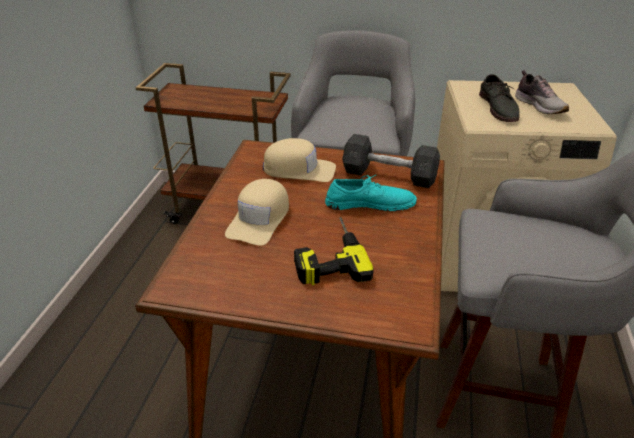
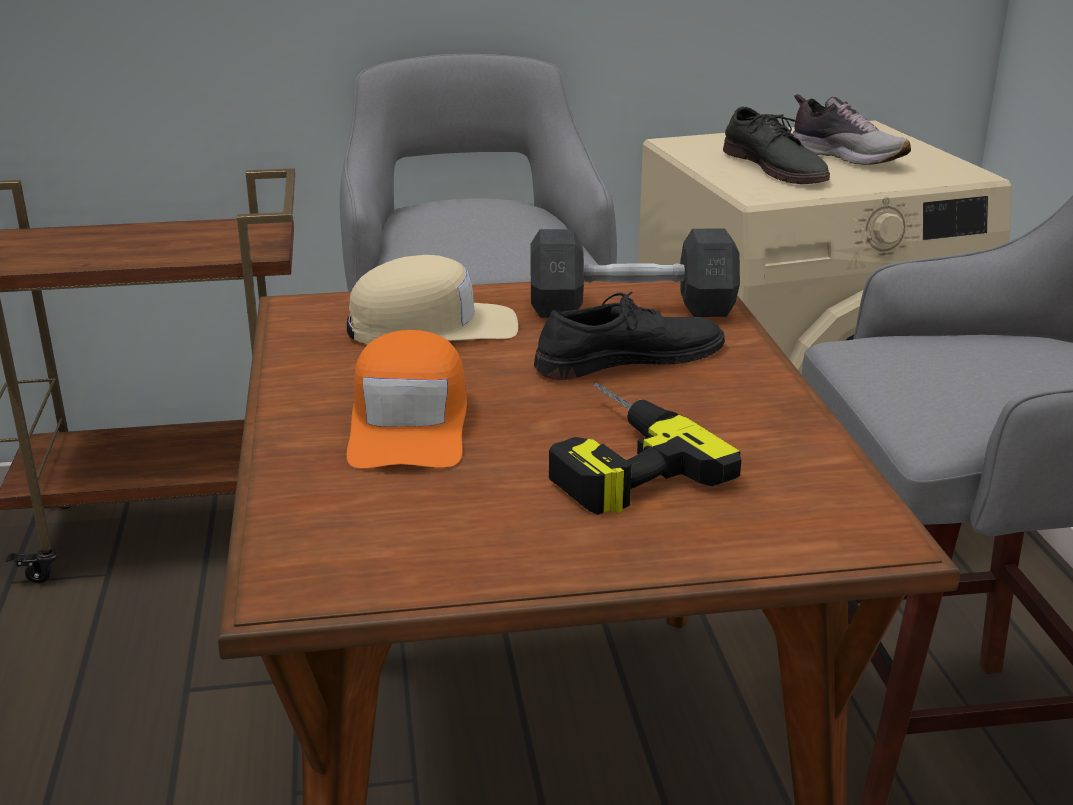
camera: 20 degrees left, 10 degrees down
(259, 219) = (410, 423): beige cap -> orange cap
(370, 203) = (629, 357): turquoise shoe -> black shoe

